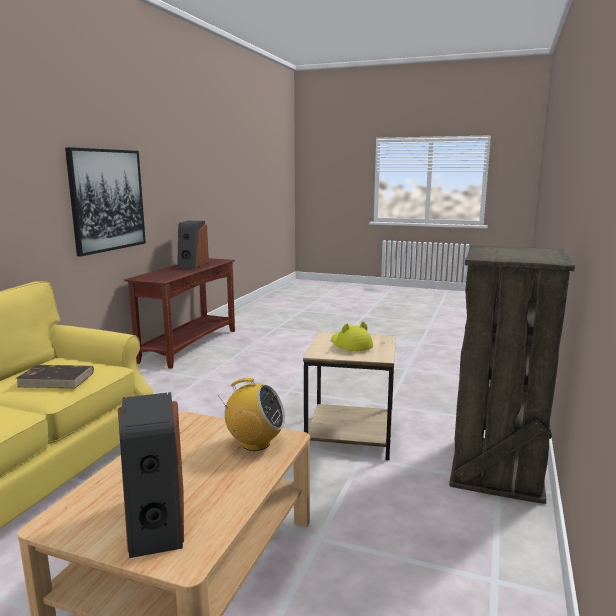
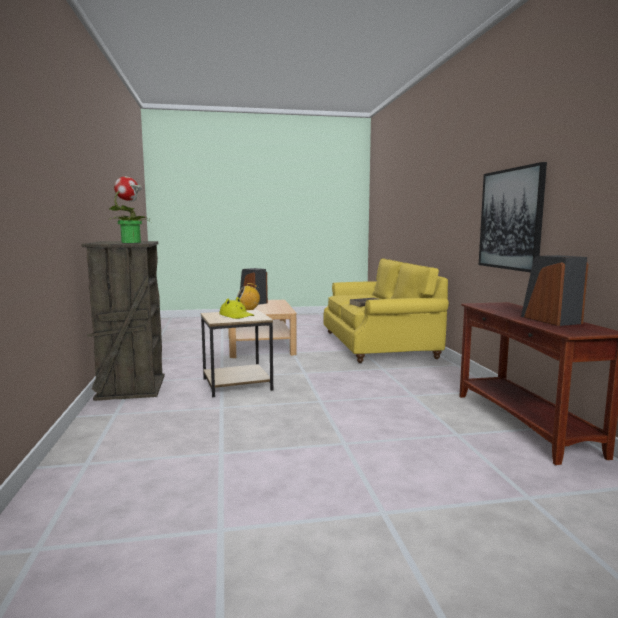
camera: 150 degrees right, 5 degrees down
(501, 251) = (131, 242): none -> potted plant

